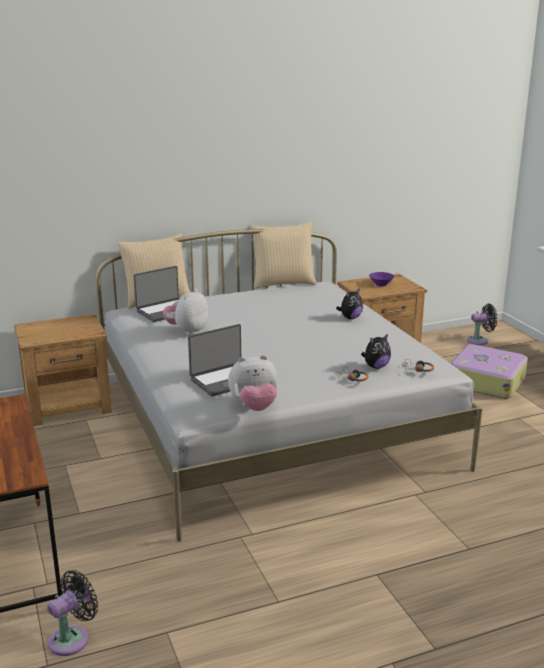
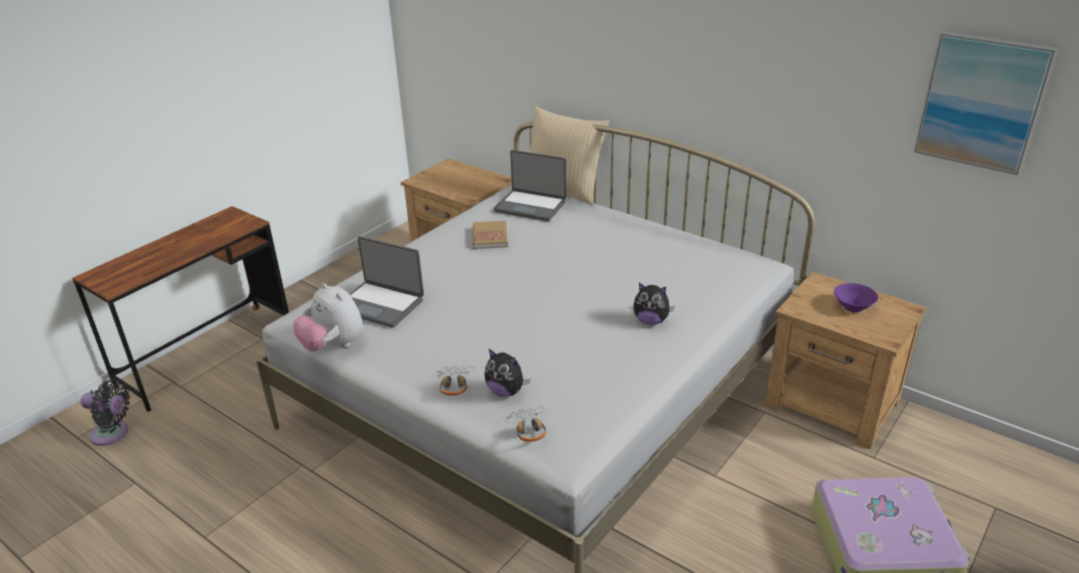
camera: 60 degrees right, 10 degrees up
(187, 331) = (490, 237): plush toy -> book
(283, 283) = (716, 237): beige pillow -> none
(404, 150) = (981, 102): none -> picture
(480, 340) = (1028, 494): black fan -> none

